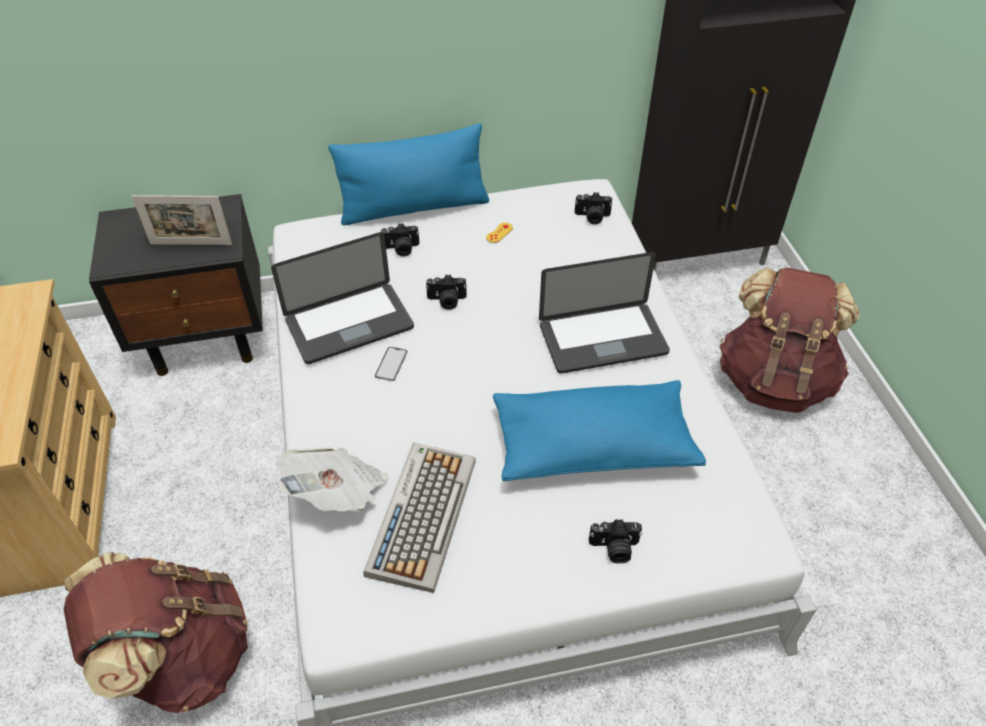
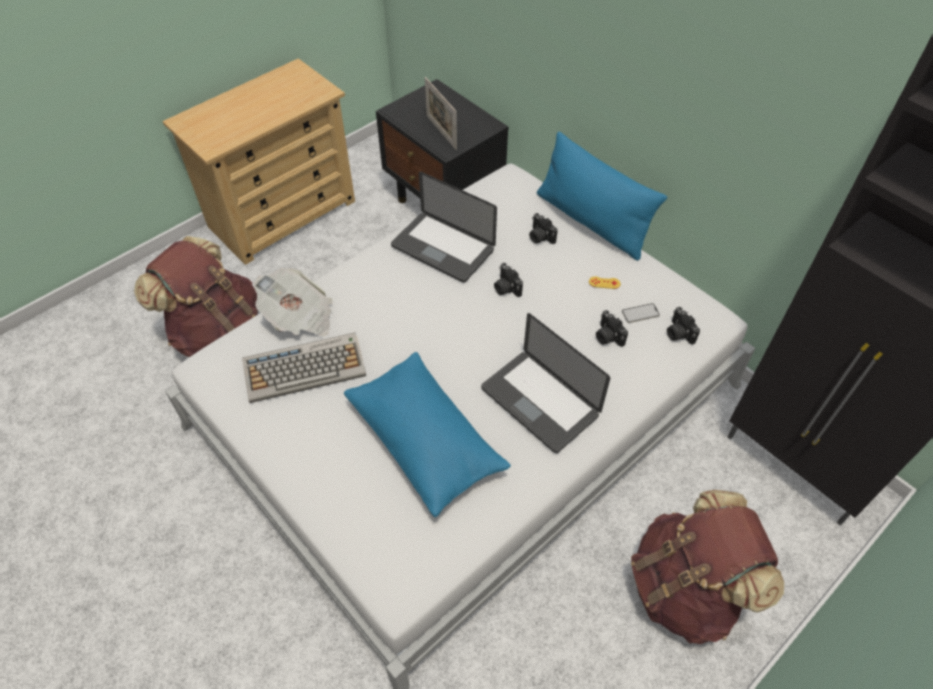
camera: 60 degrees right, 5 degrees up
(391, 364) = (422, 288): phone -> phone (640, 313)
(614, 548) = (339, 493): camera -> camera (607, 336)

